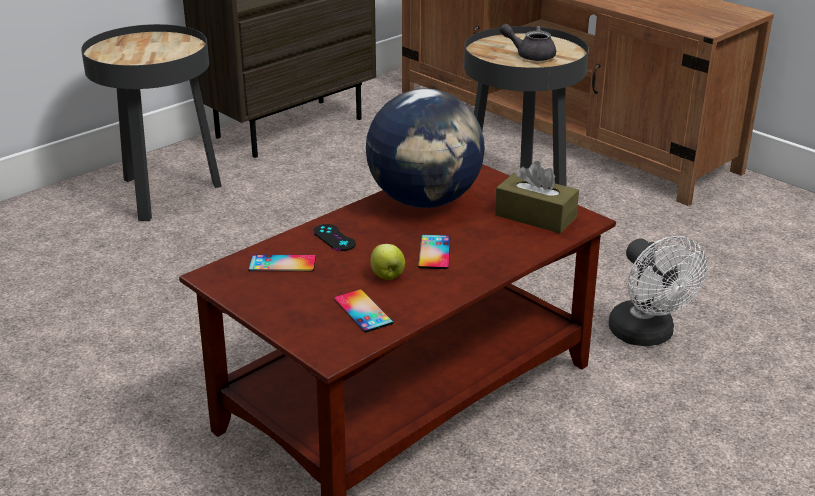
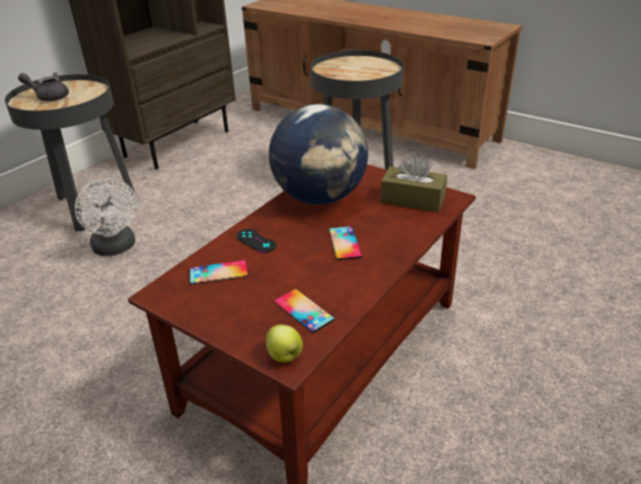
camera: 10 degrees left, 5 degrees up
(387, 276) = (313, 272): apple -> apple (285, 357)
(530, 55) = (360, 71): grey teapot -> grey teapot (49, 96)
(647, 336) = (484, 273): white fan -> white fan (116, 248)

